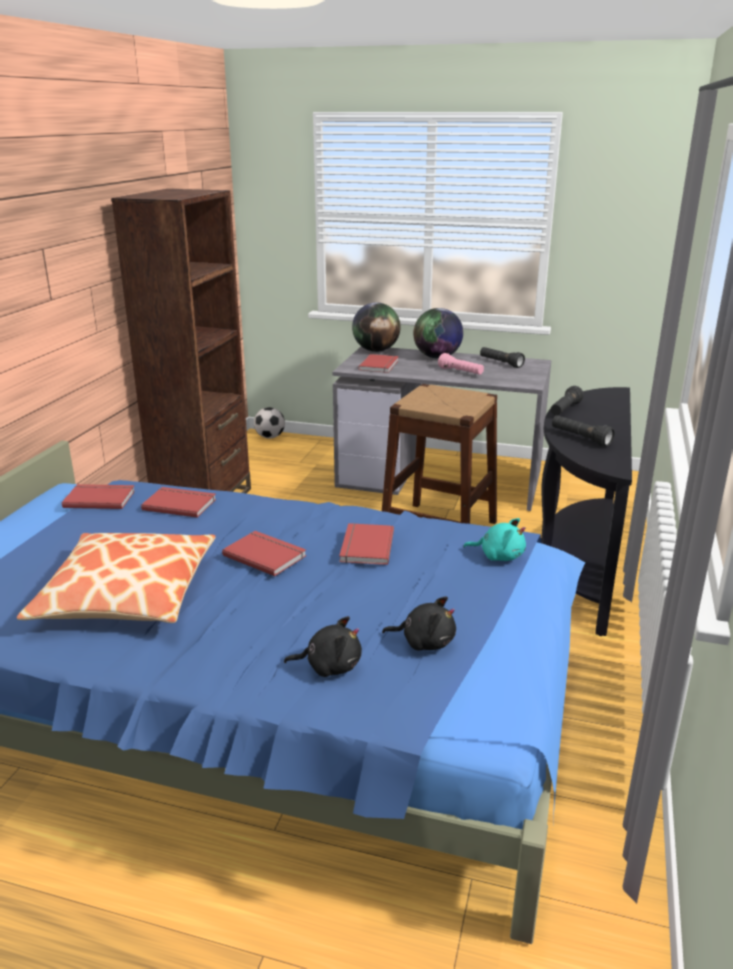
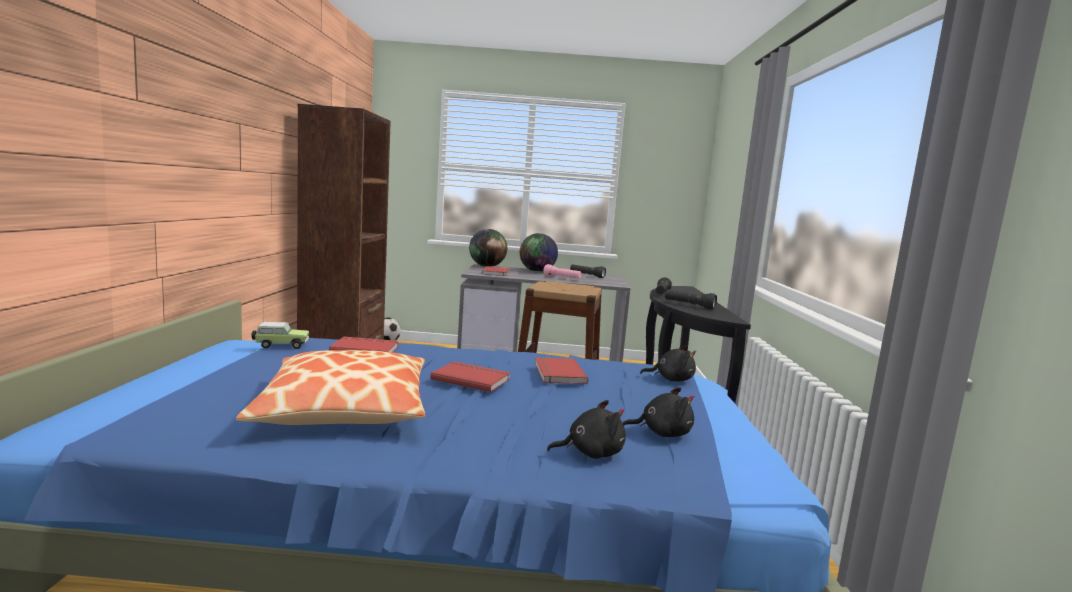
camera: 15 degrees left, 15 degrees down
(100, 498) = (280, 345): red book -> toy car
(498, 556) = (671, 379): turquoise plush toy -> black plush toy

